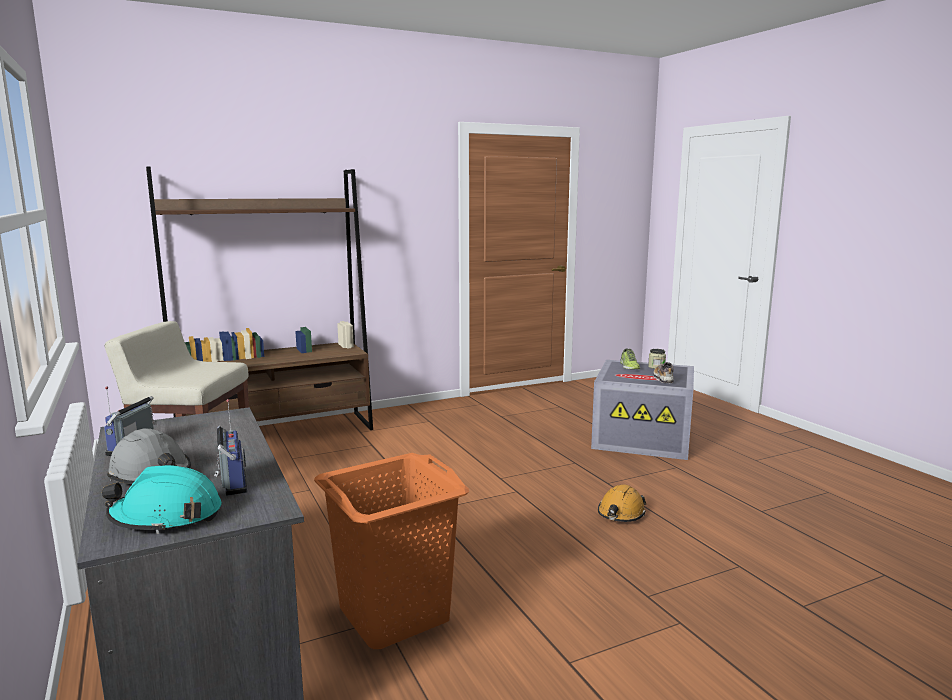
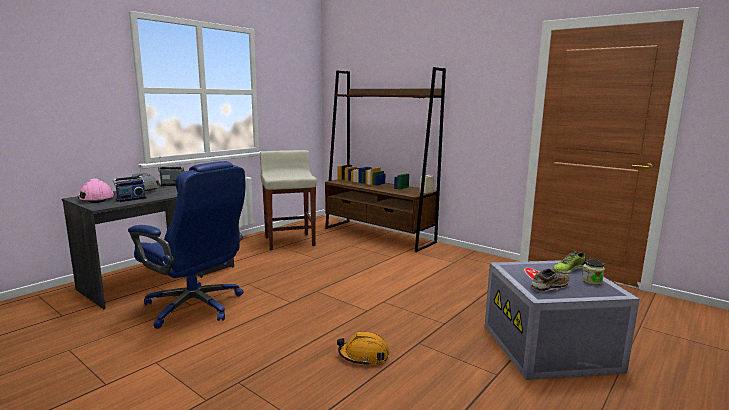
camera: 65 degrees right, 0 degrees up
(166, 516) = (96, 199): turquoise hard hat -> pink hard hat
(395, 615) = (195, 306): orange laundry basket -> blue office chair

